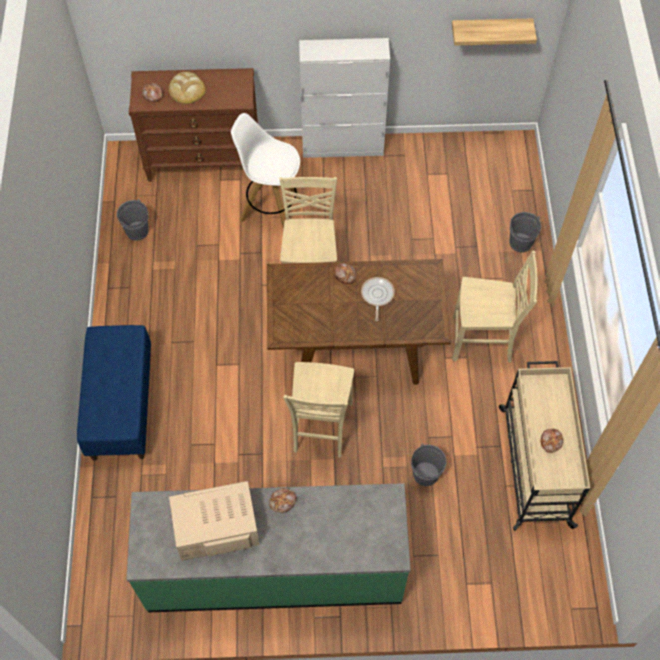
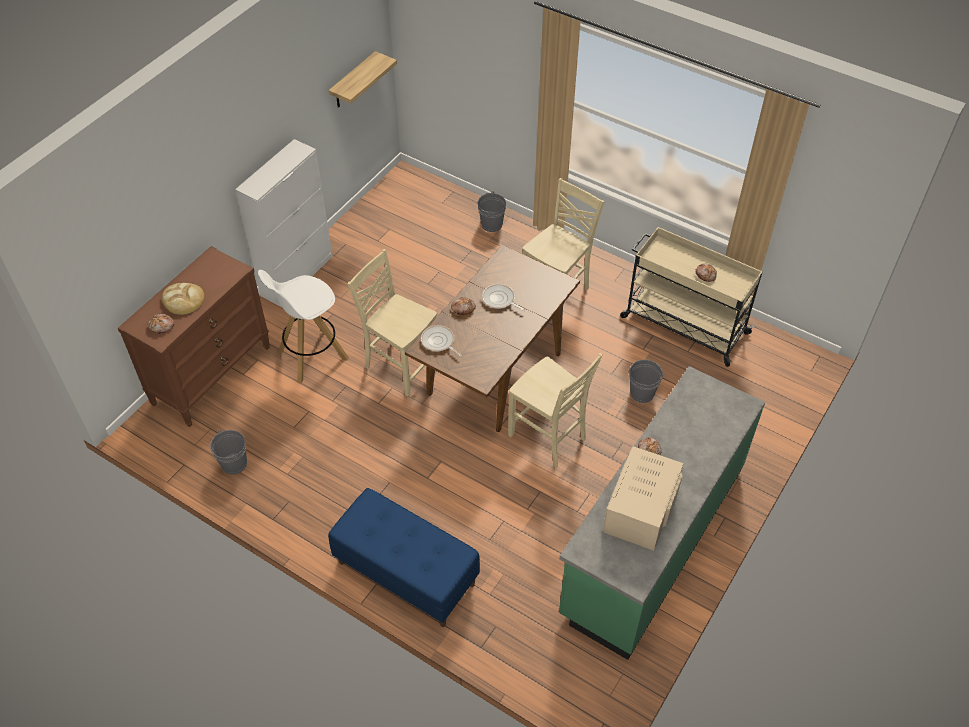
camera: 55 degrees left, 10 degrees down
(295, 280) = (439, 342): none -> frying pan

